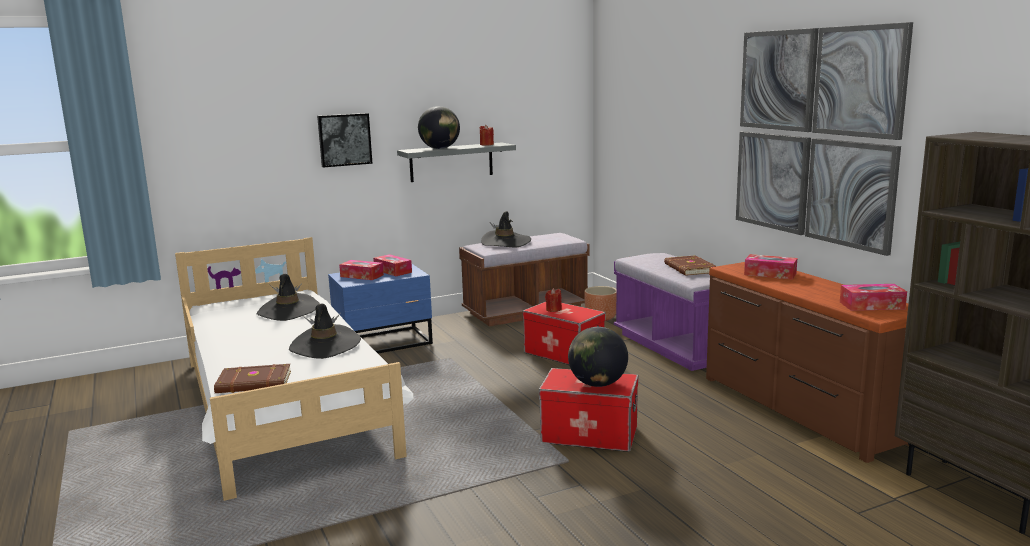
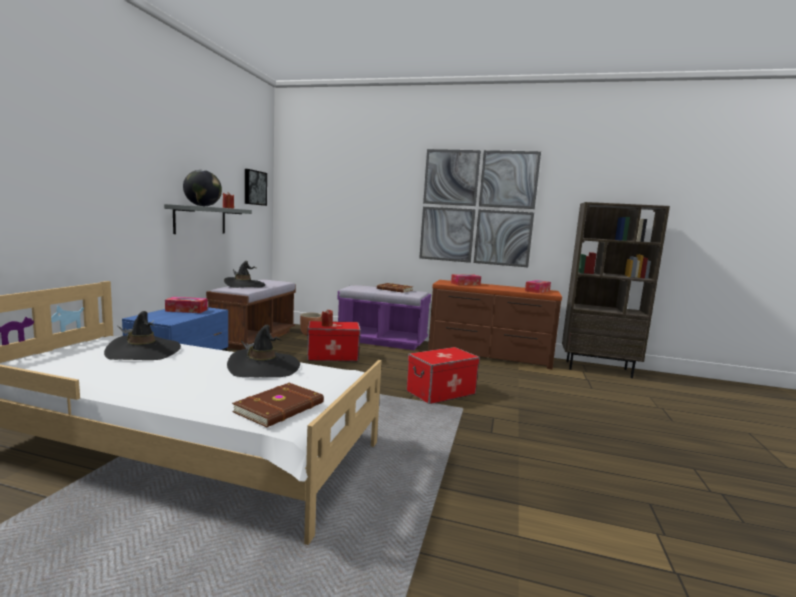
camera: 50 degrees left, 5 degrees down
(344, 139) = (123, 187): picture -> picture (254, 187)
(362, 276) = (165, 316): tissue box -> none
(597, 384) = (451, 355): globe -> none

